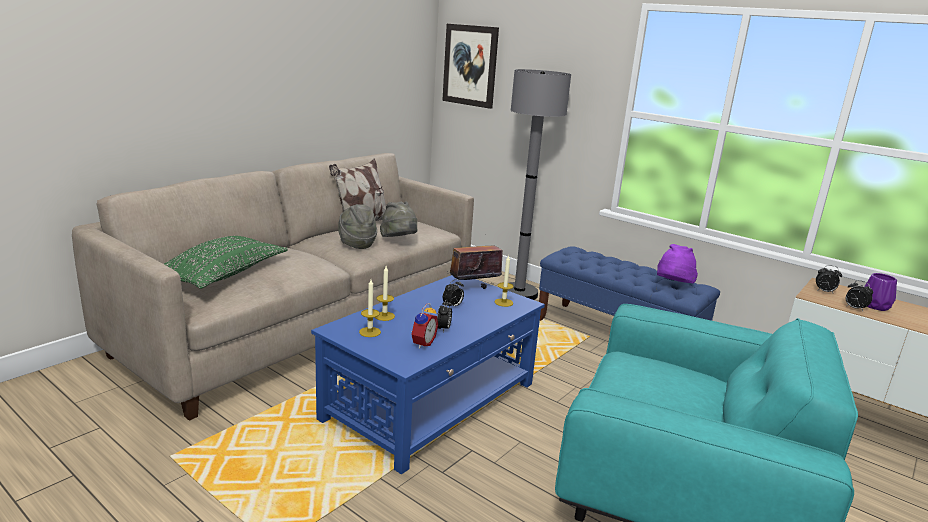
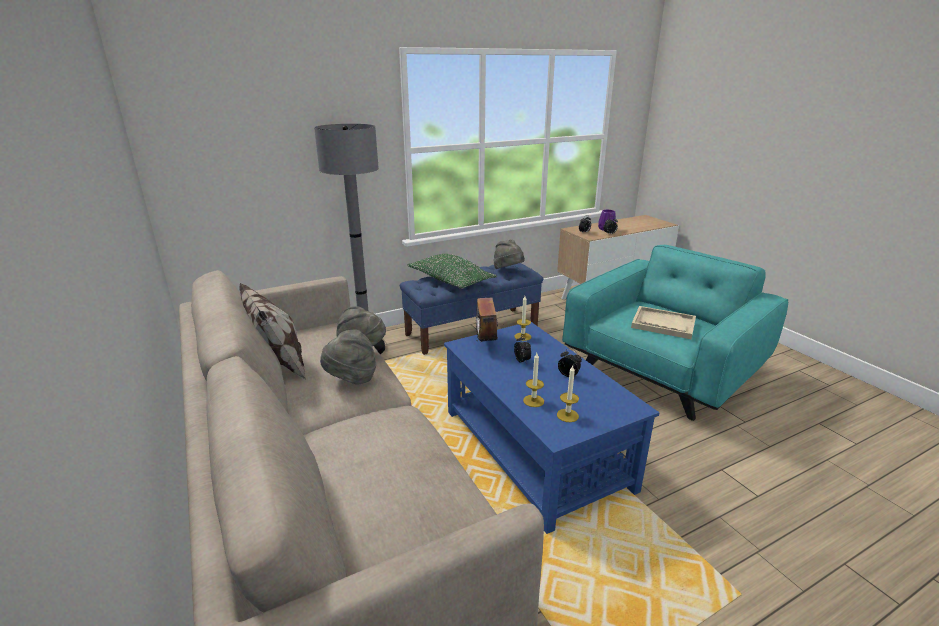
camera: 65 degrees left, 5 degrees up
(222, 274) = (391, 503): green pillow -> green pillow (450, 280)
(422, 343) = (596, 391): alarm clock -> none
(470, 65) = (198, 135): picture -> none
(652, 392) = (663, 324): none -> beige tray
(673, 285) = (508, 270): purple hat -> grey hat

